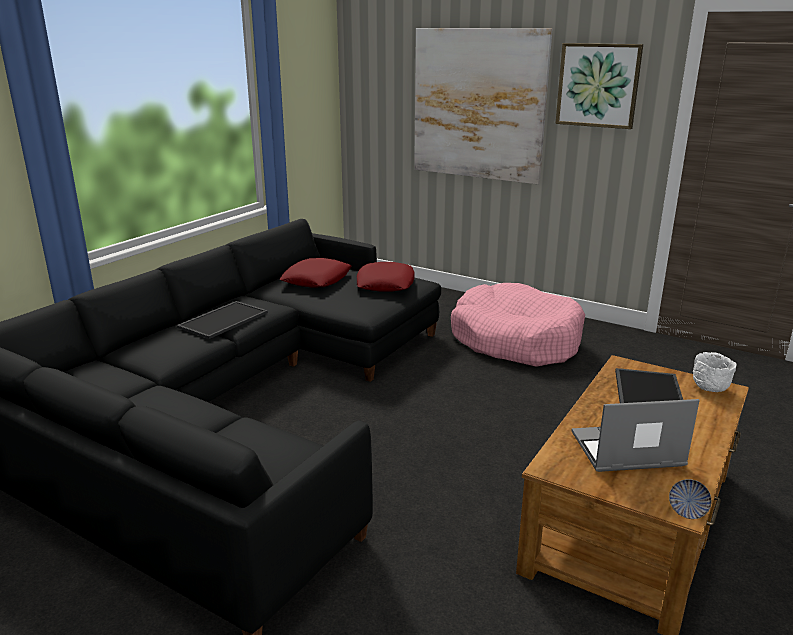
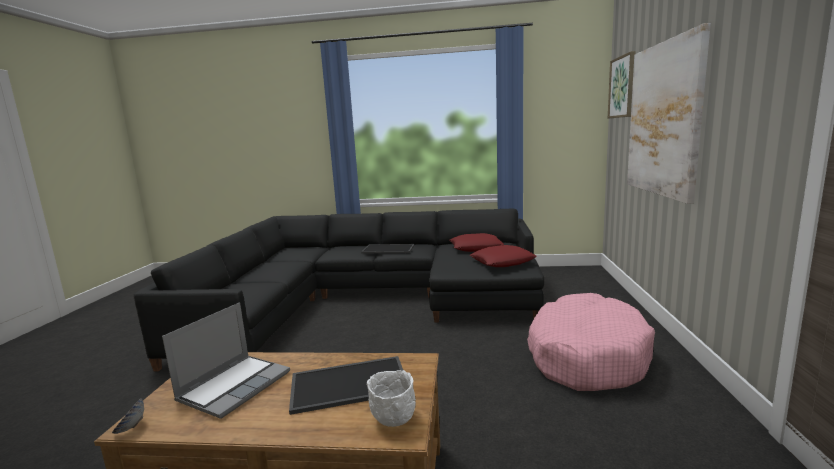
camera: 65 degrees right, 10 degrees down
(598, 85) = (741, 80): picture -> picture (622, 87)
(626, 451) = (235, 386): laptop -> laptop turned 60 degrees clockwise

